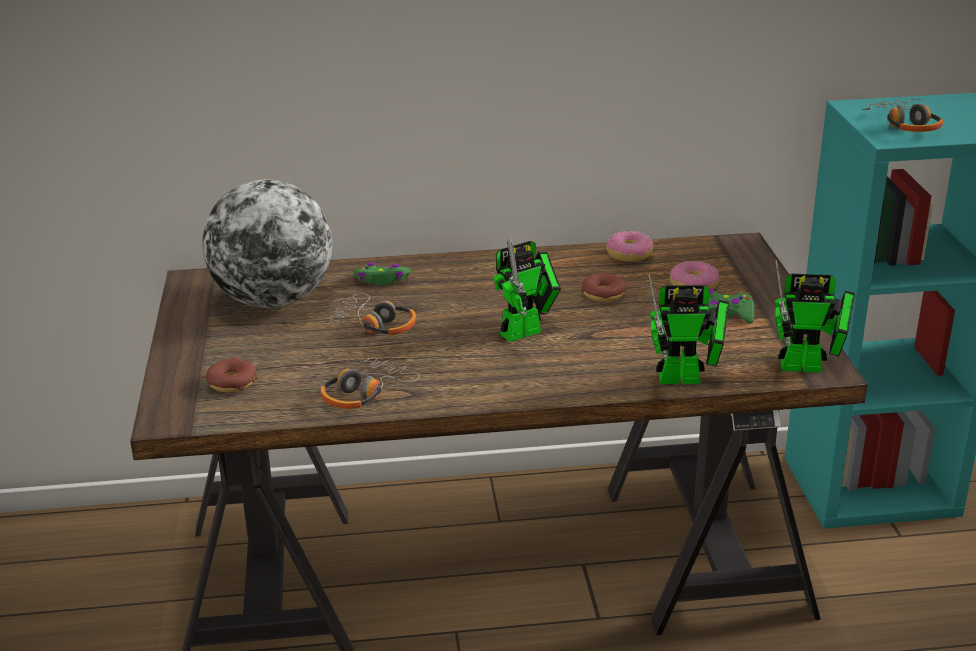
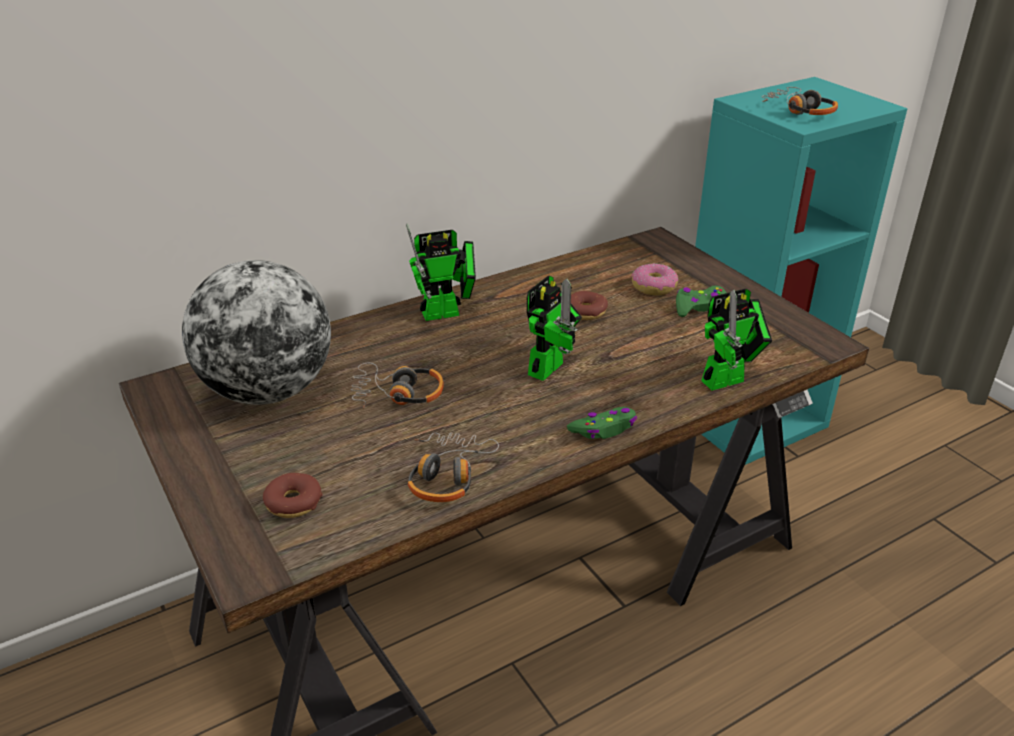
camera: 25 degrees left, 5 degrees up
(382, 280) = (366, 343): green game controller -> green game controller (604, 429)
(629, 254) = (574, 268): donut -> none
(808, 367) = (812, 343): toy robot -> toy robot (446, 313)

